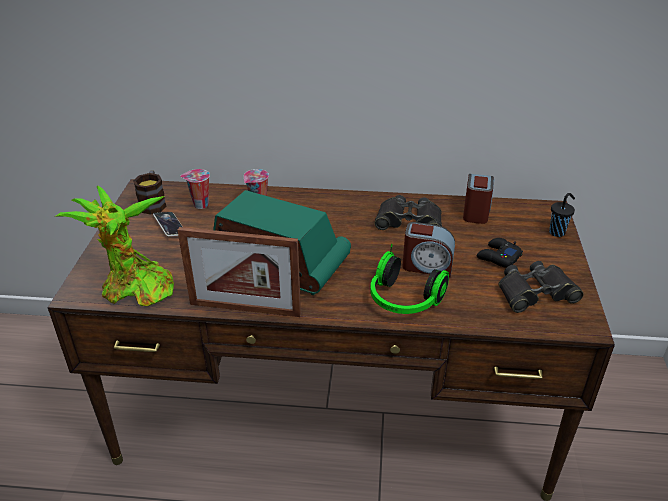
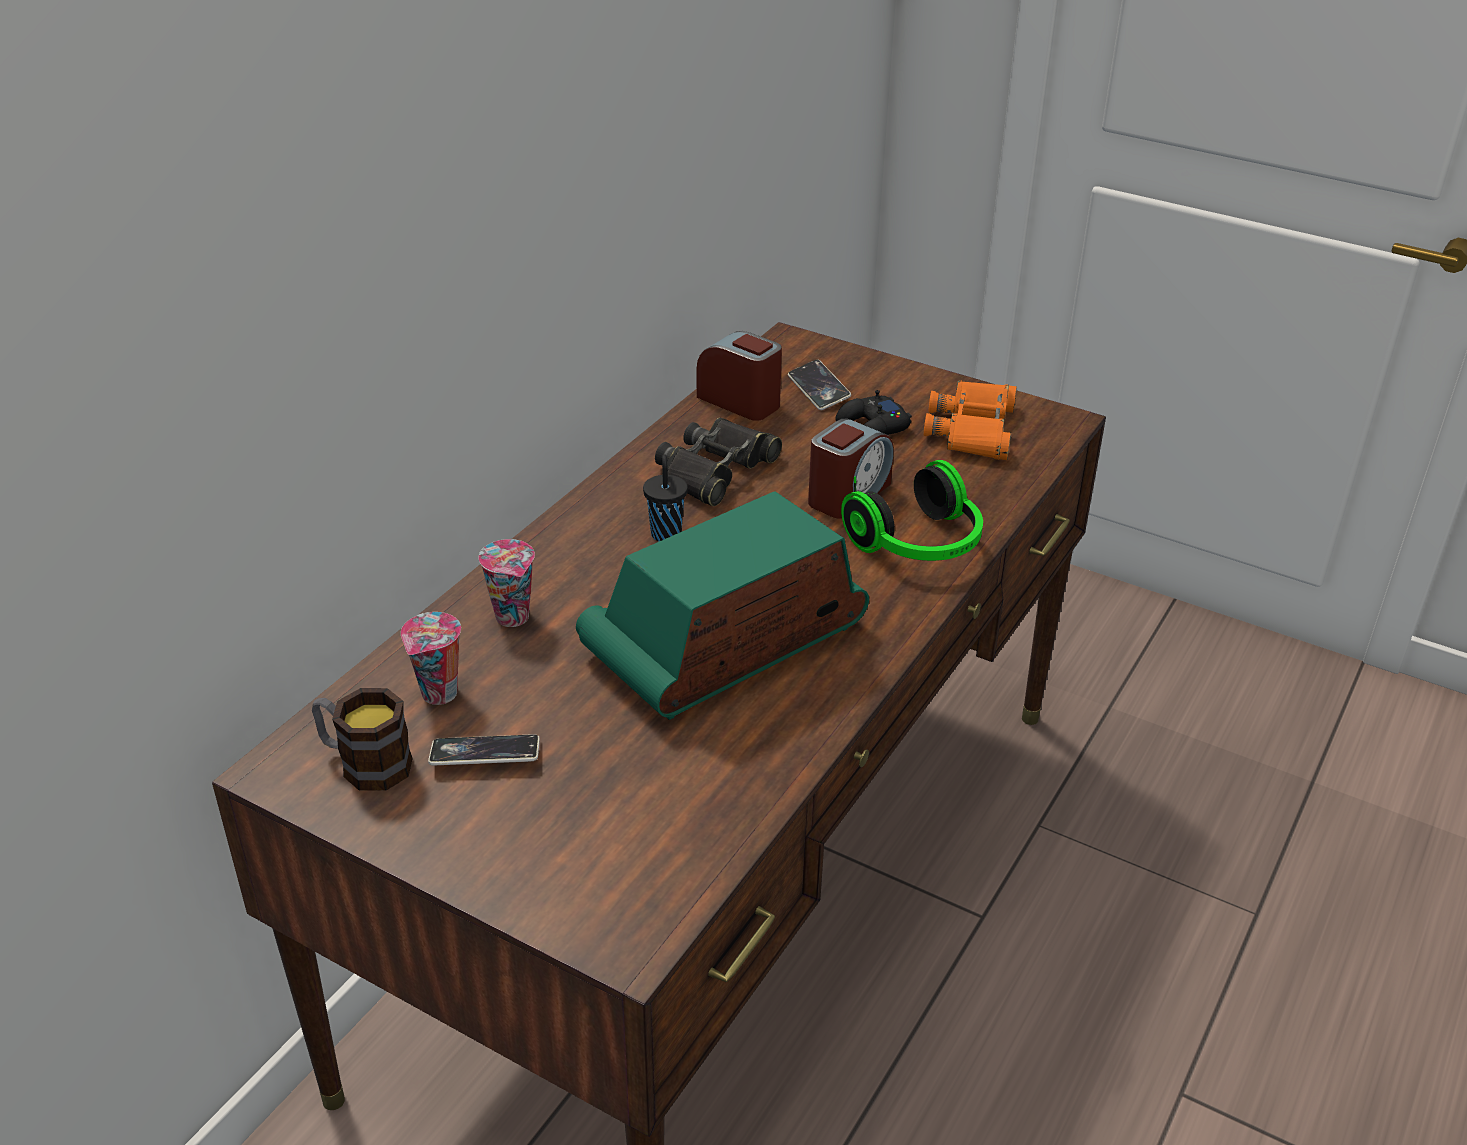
camera: 65 degrees left, 0 degrees up
(134, 289) = (677, 852): potted plant -> none
(245, 309) = (834, 716): picture frame -> none
(515, 230) = (818, 389): none -> phone
(535, 293) = (973, 430): black binoculars -> orange binoculars
(557, 232) = (850, 359): black cup -> black cup (666, 533)

